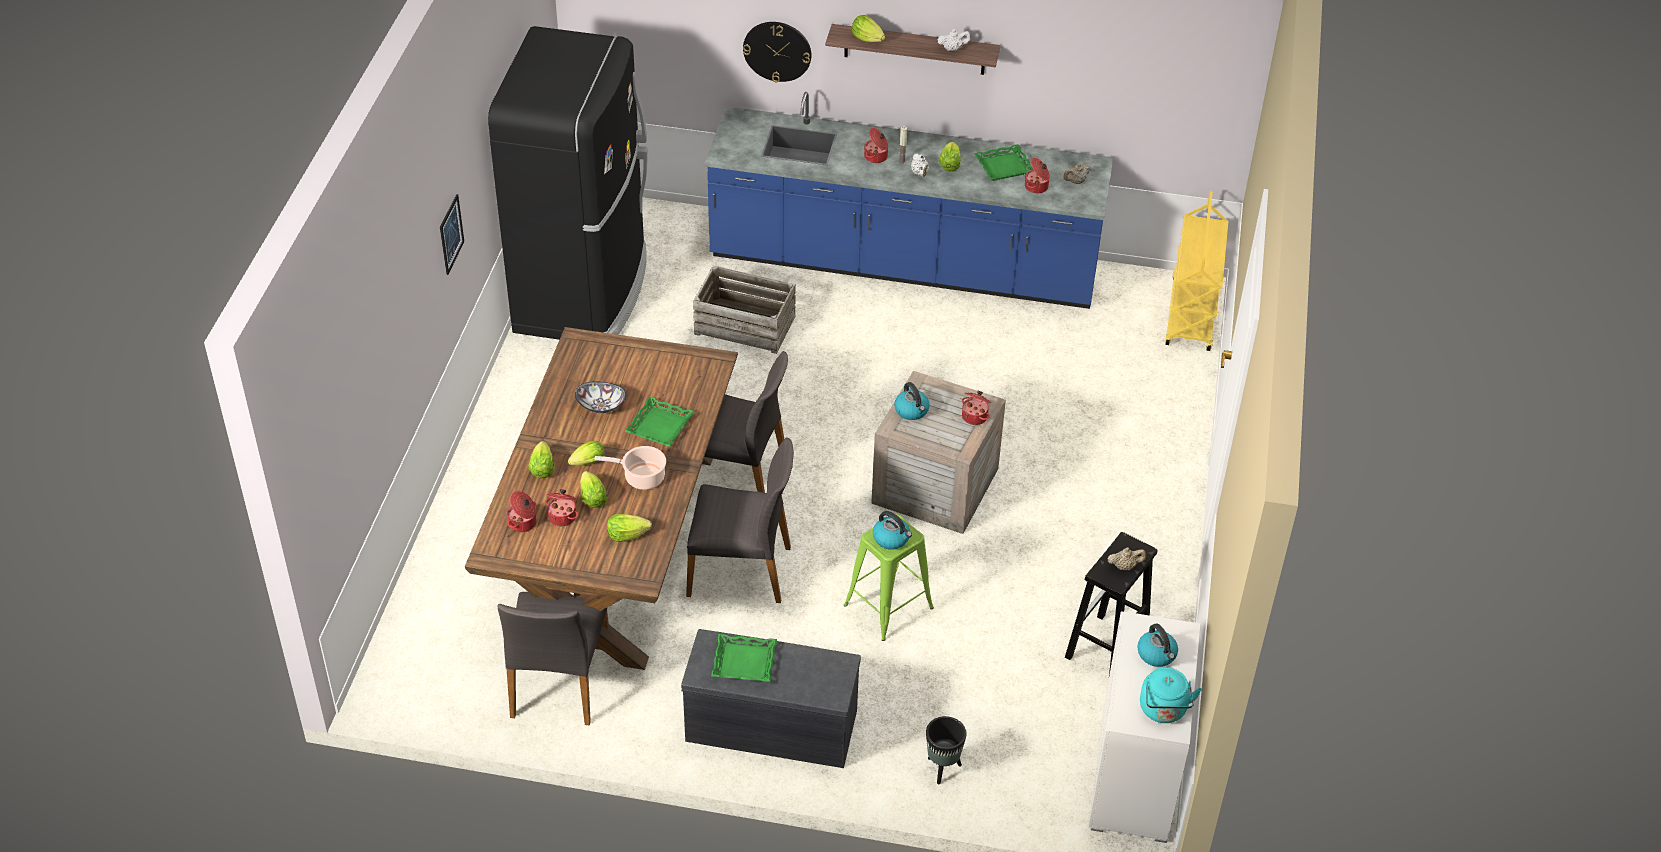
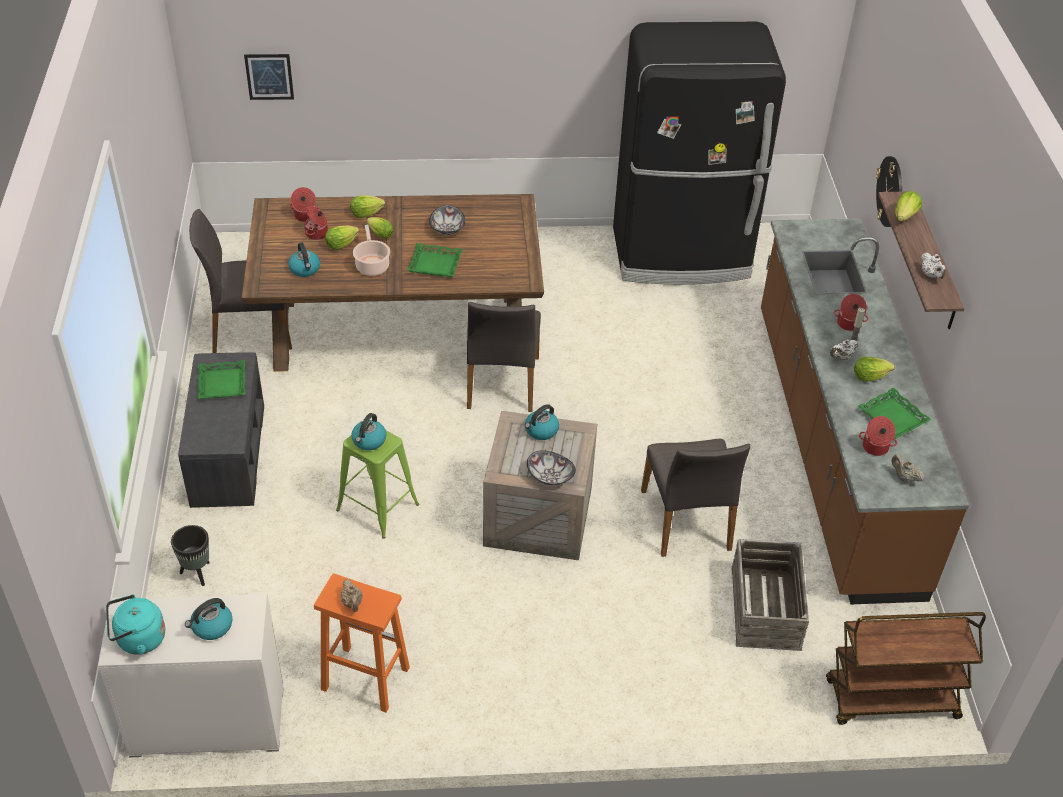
camera: 75 degrees right, 0 degrees up
(451, 234) = (527, 68): picture -> picture (269, 76)
(627, 535) = (305, 269): lettuce -> kettle
(741, 570) = (394, 406): grey chair -> grey chair (687, 520)
(744, 326) = (689, 354): crate -> crate (764, 608)
(903, 265) = (833, 446): blue counter -> brown counter
(975, 416) = (550, 476): cooking pot -> bowl
(1106, 649) = (364, 678): black stool -> orange stool
(1191, 315) = (891, 700): yellow cart -> brown cart

